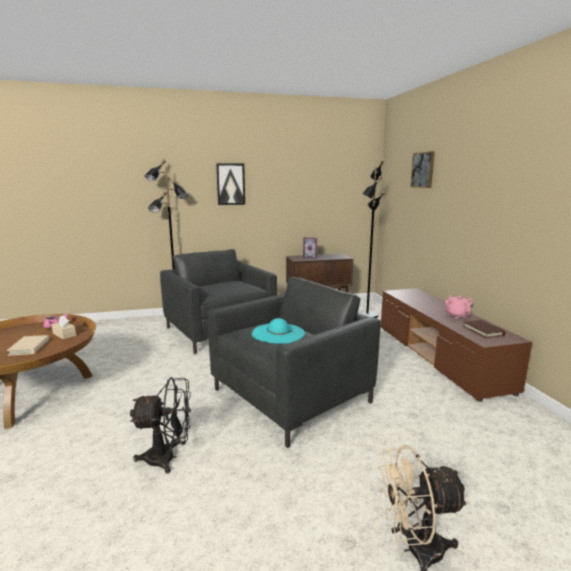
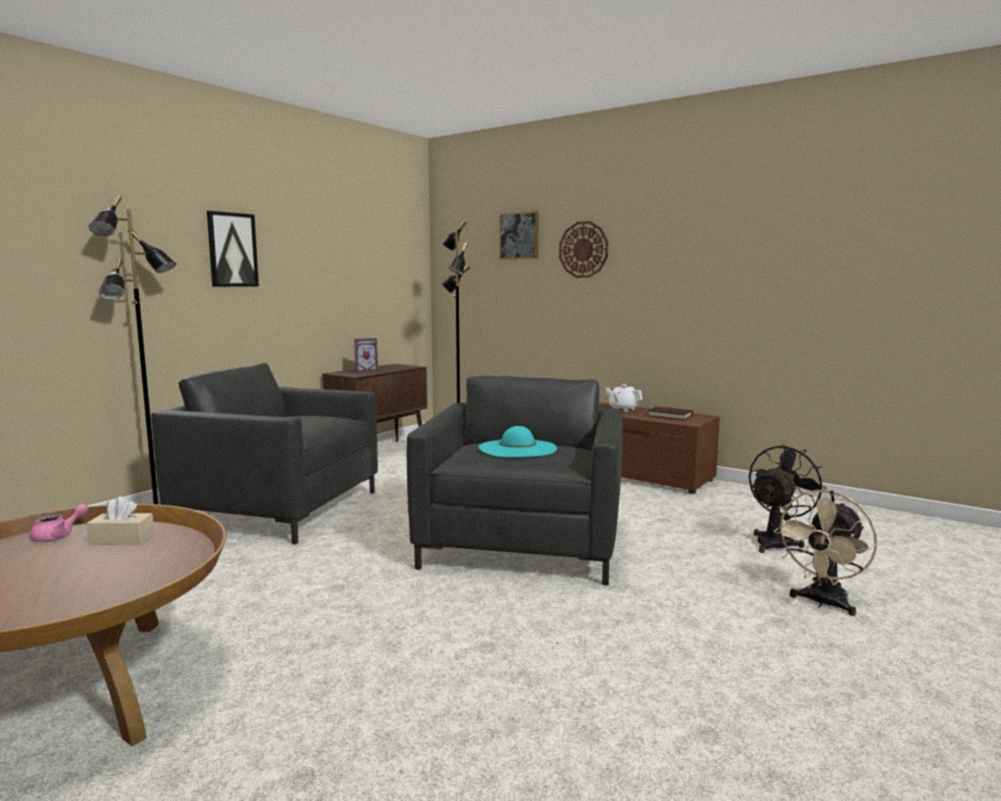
camera: 40 degrees left, 5 degrees down
(29, 347) = (97, 570): beige book -> none
(168, 458) = (500, 648): black fan -> black fan (776, 541)
(457, 182) = (583, 249): none -> wall clock
(457, 315) = (623, 409): pink teapot -> white teapot

